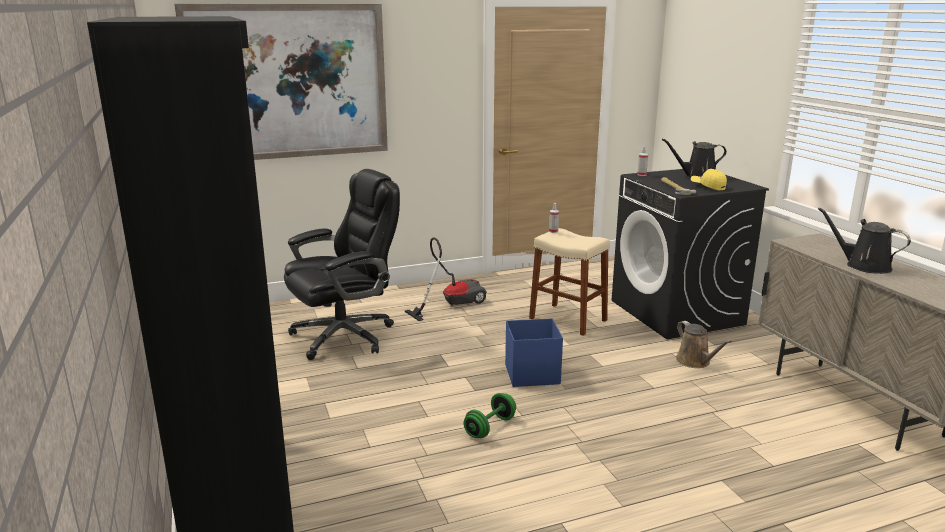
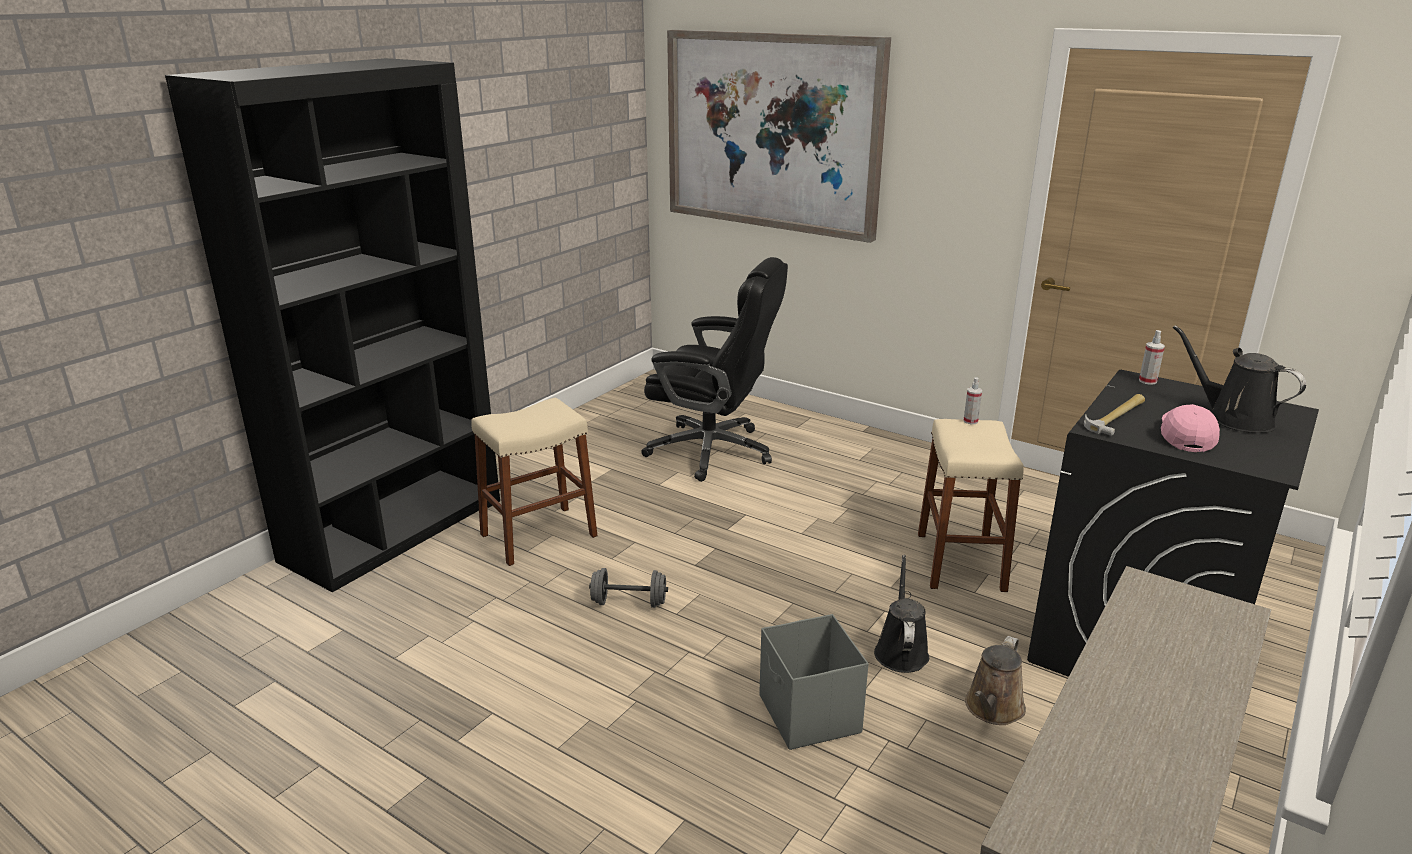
camera: 55 degrees right, 5 degrees up
(355, 435) = (538, 535): none -> beige stool
(451, 304) = (874, 473): vacuum cleaner -> none
(490, 427) = (629, 602): green dumbbell -> grey dumbbell
(531, 374) = (775, 587): blue storage box -> none
(661, 409) = (809, 715): none -> grey storage box
(708, 186) = (1185, 437): yellow cap -> pink cap
(863, 266) = (1133, 681): black watering can -> black watering can (901, 651)

